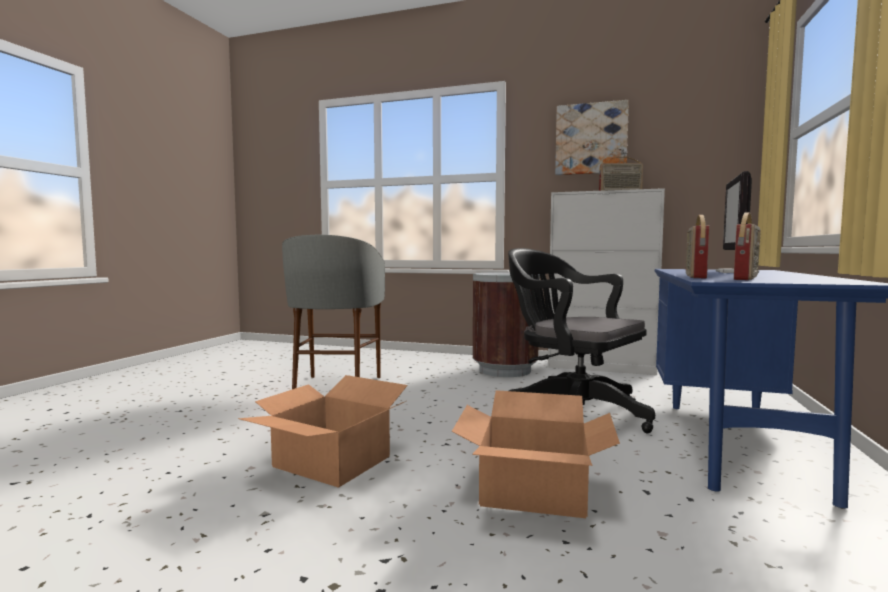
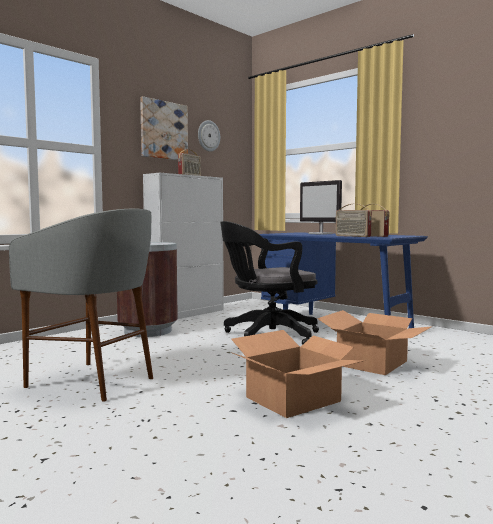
camera: 65 degrees left, 0 degrees up
(672, 131) = (208, 136): none -> wall clock

